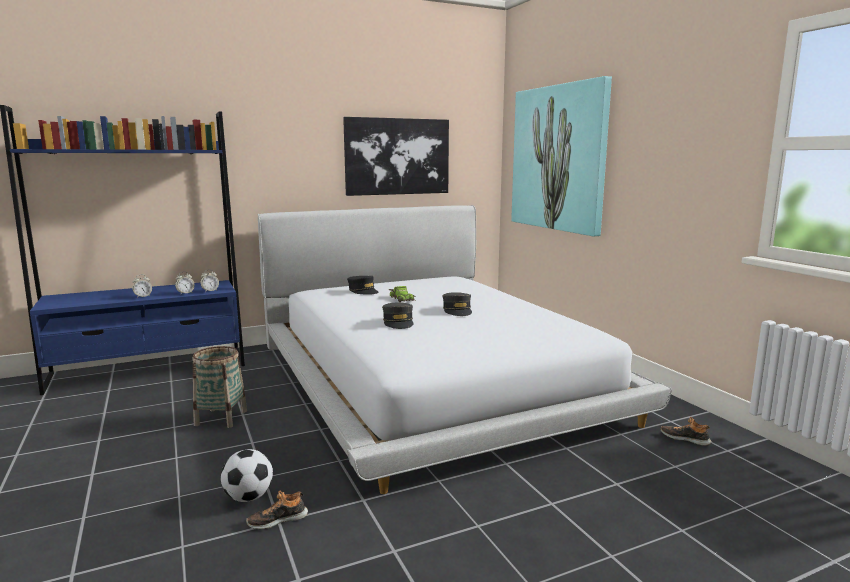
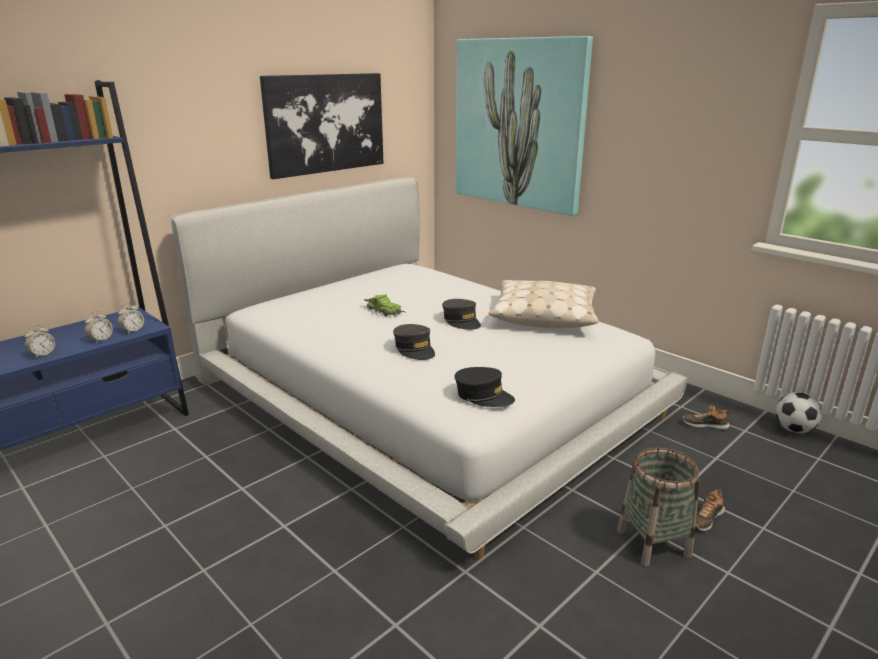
camera: 20 degrees left, 10 degrees up
(221, 418) = (218, 499): basket -> basket (653, 543)
(249, 497) = (337, 602): football -> football (793, 429)
(277, 520) = (392, 623): shoe -> shoe (705, 518)
(363, 291) = (326, 303): black cap -> black cap (483, 396)
(535, 314) = (543, 315): none -> beige pillow

